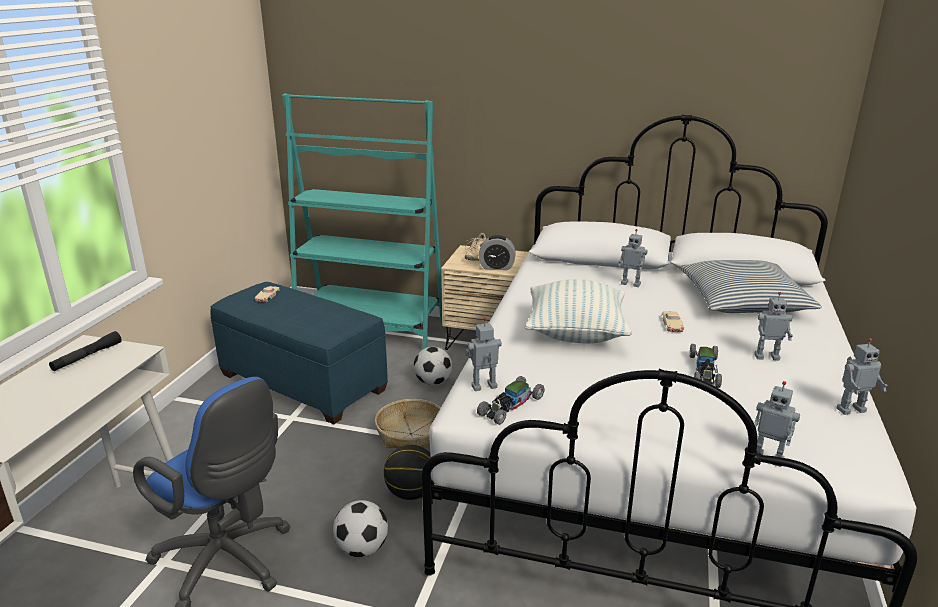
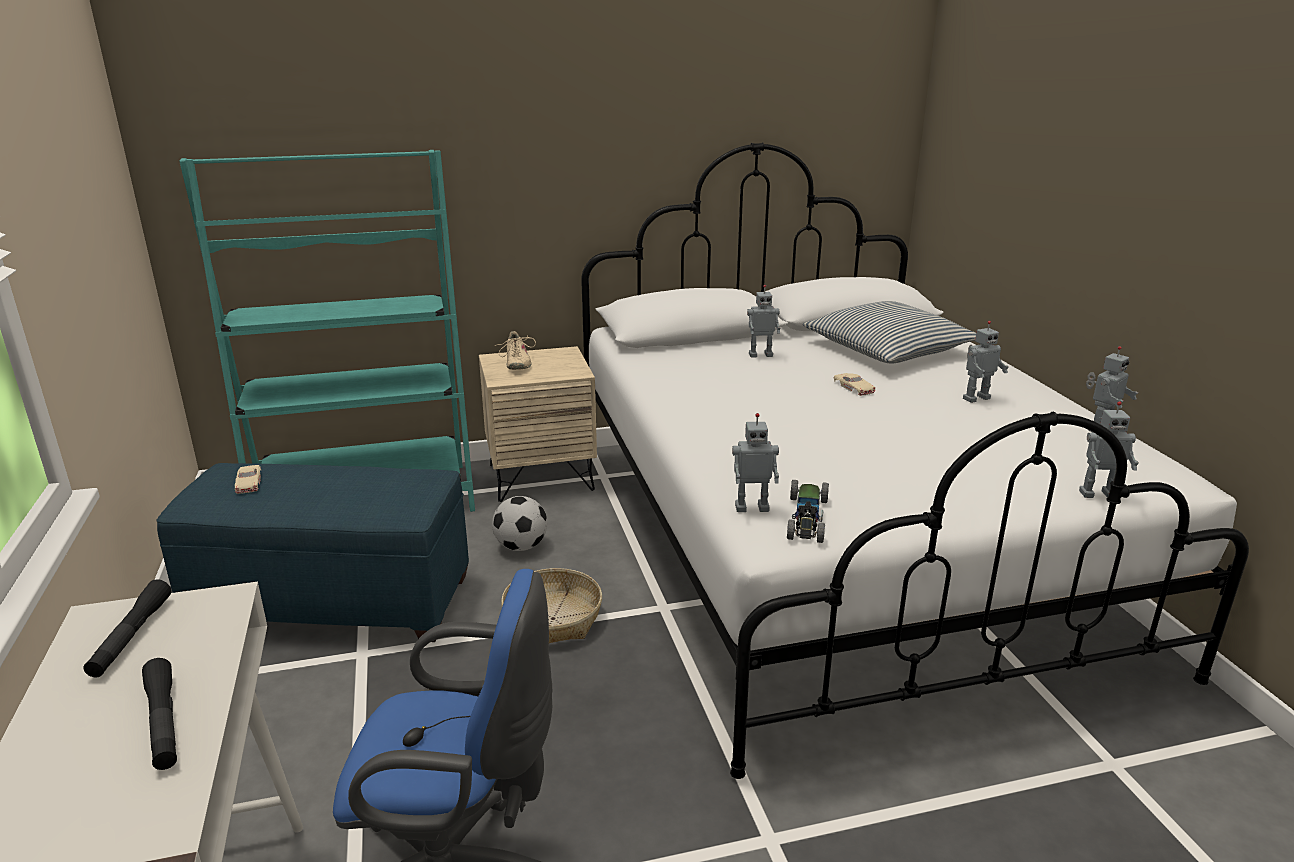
camera: 30 degrees left, 0 degrees up
(54, 401) = (163, 722): none -> black flashlight
(362, 549) = (627, 784): football -> none
(411, 493) = (623, 690): basketball -> none
(484, 387) = (752, 507): toy robot -> toy robot turned 135 degrees counterclockwise
(496, 267) = (559, 372): alarm clock -> none
(575, 334) = (772, 421): pillow -> none
(704, 371) = (942, 426): toy car -> none

